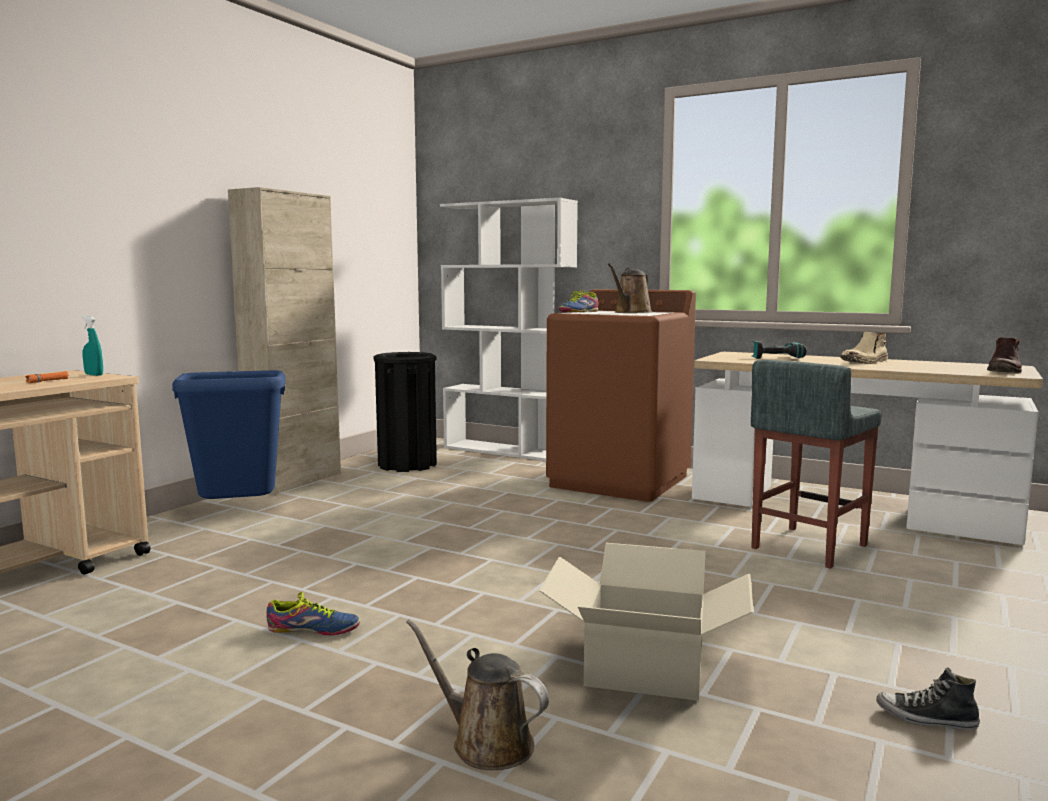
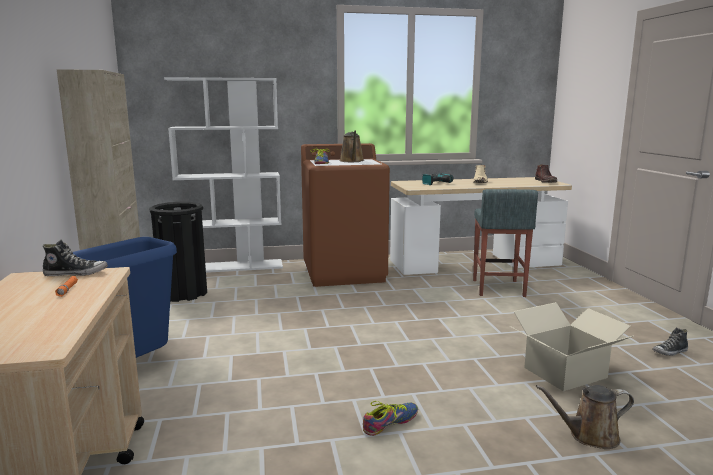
camera: 40 degrees left, 5 degrees up
(94, 375) = (76, 273): turquoise spray bottle -> shoe

